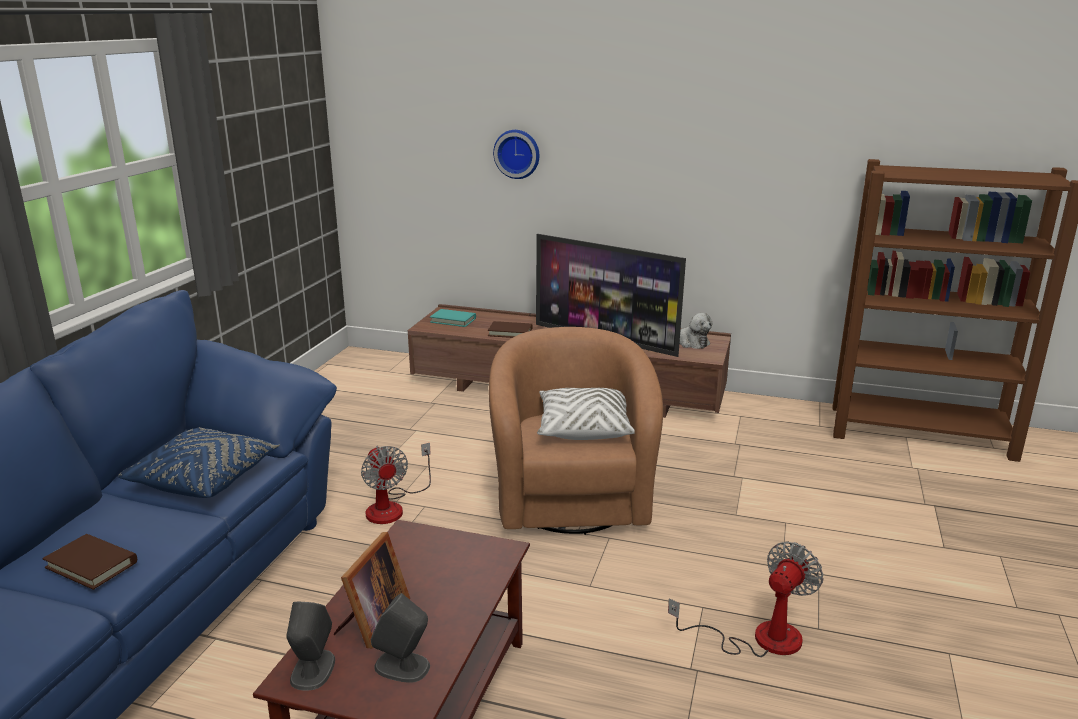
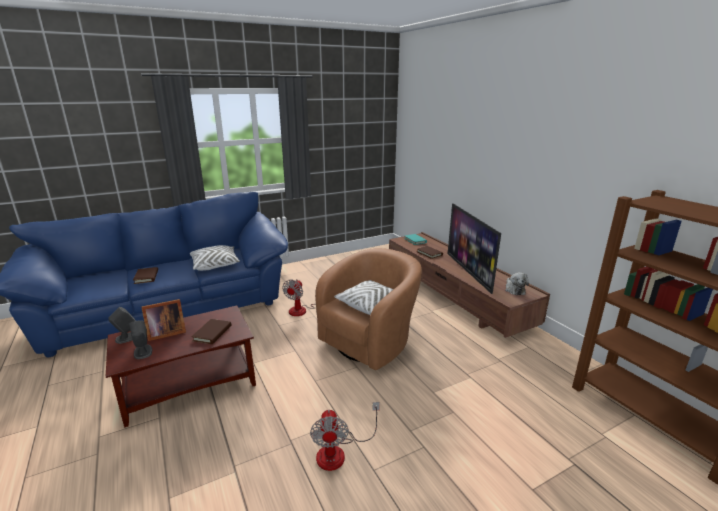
camera: 45 degrees right, 0 degrees up
(205, 478) = (215, 265): blue pillow -> white pillow
(457, 574) = (212, 333): none -> brown book
(517, 153) = (460, 157): wall clock -> none
(759, 638) = (339, 452): fan -> fan turned 90 degrees clockwise

